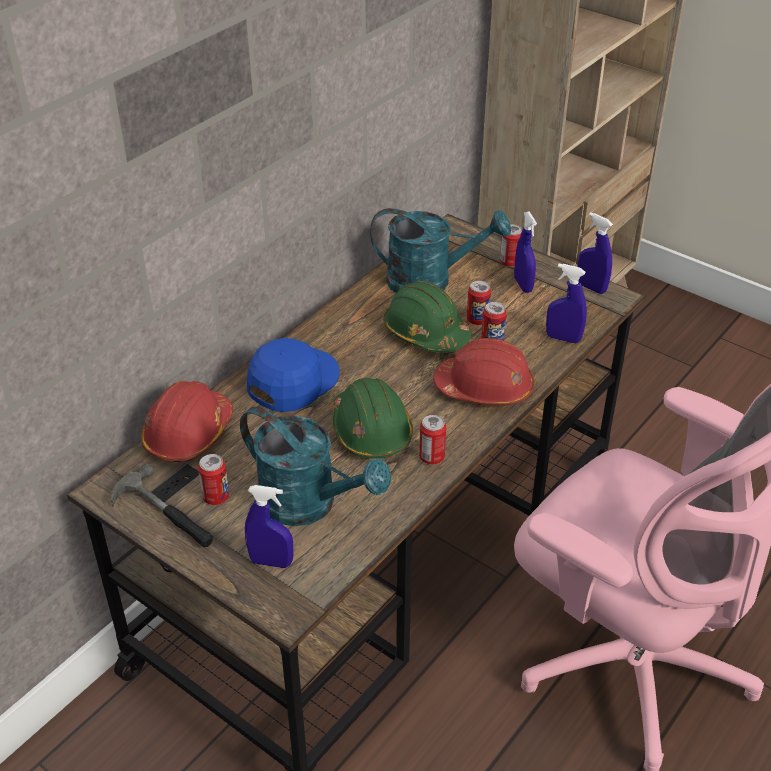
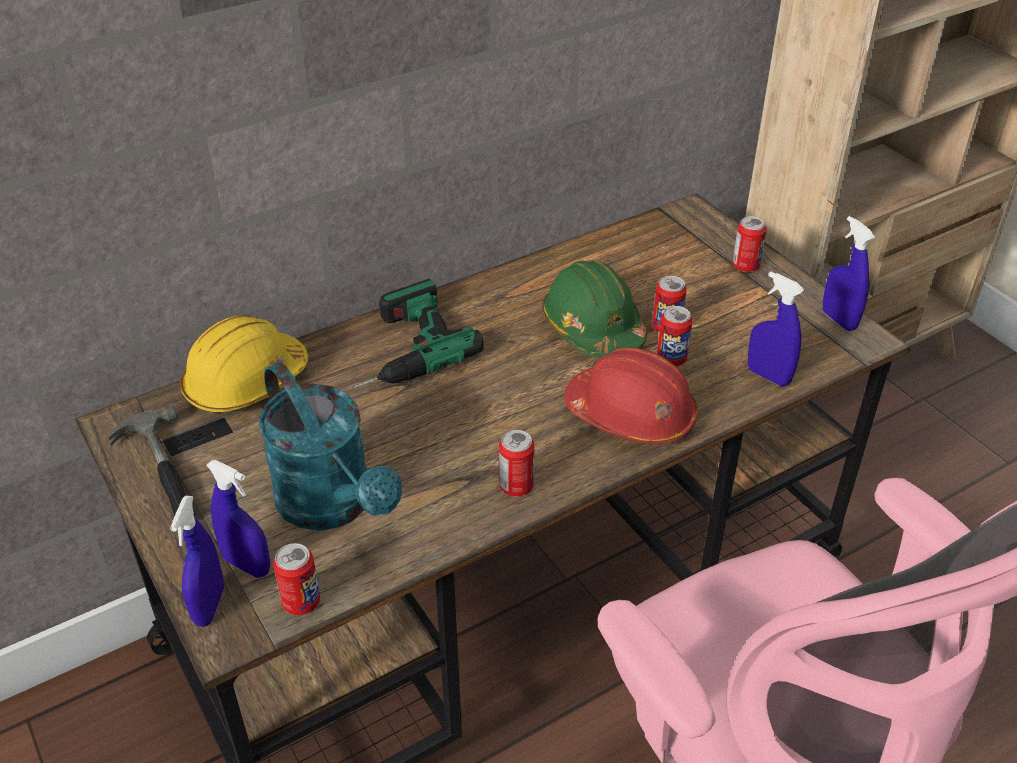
camera: 20 degrees right, 0 degrees up
(188, 434) = (246, 382): red hard hat -> yellow hard hat
(216, 497) = (231, 466): can -> can (301, 602)
(292, 380) = (400, 349): blue cap -> power drill
(371, 431) = (459, 433): green hard hat -> none
(430, 281) = (632, 267): turquoise watering can -> none
(523, 285) = (748, 297): blue spray bottle -> blue spray bottle (209, 606)

